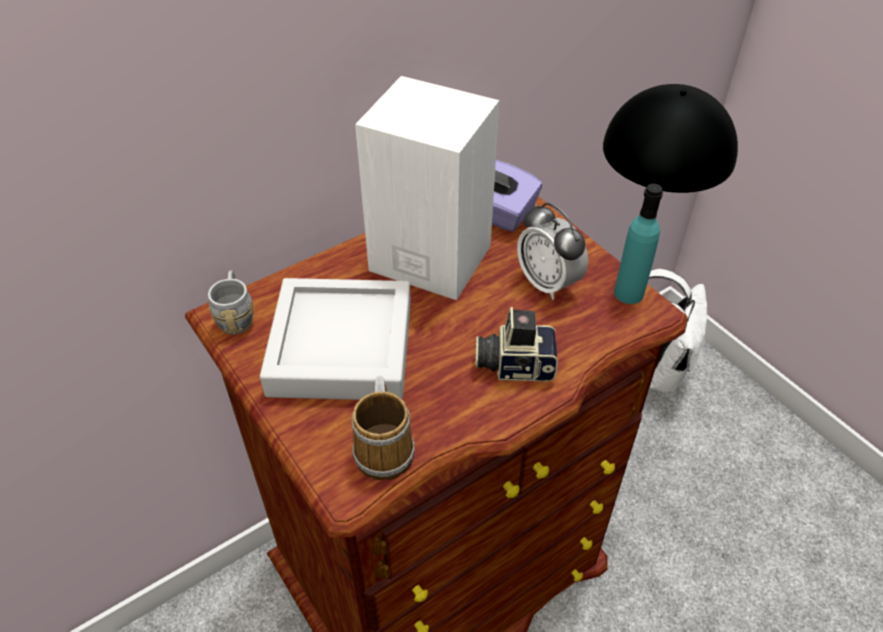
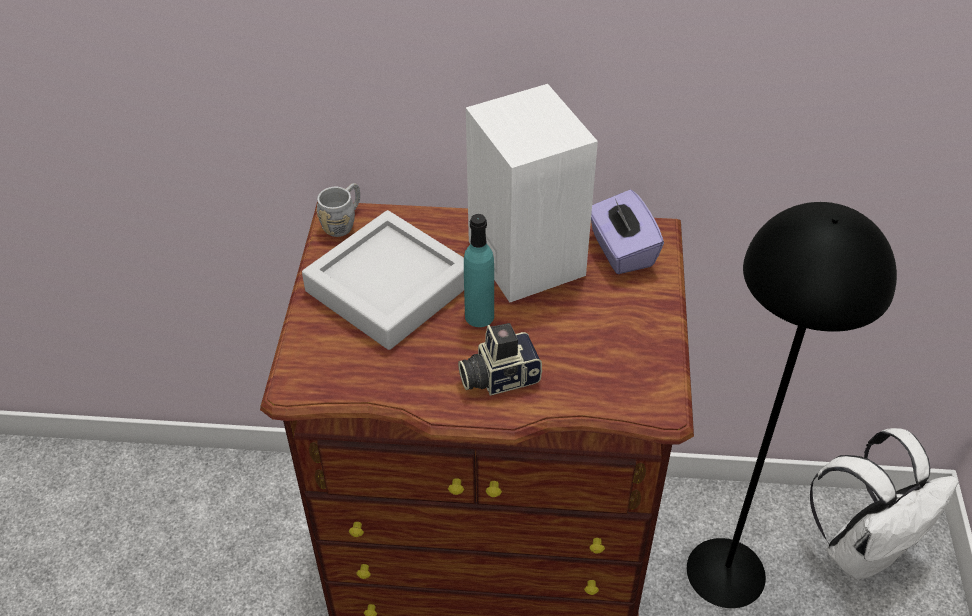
camera: 40 degrees right, 0 degrees up
(386, 449) = (344, 376): mug -> none
(514, 364) = (498, 376): camera -> camera turned 60 degrees counterclockwise
(548, 283) = (598, 332): alarm clock -> none
(628, 293) = (657, 381): turquoise bottle -> turquoise bottle (479, 316)

